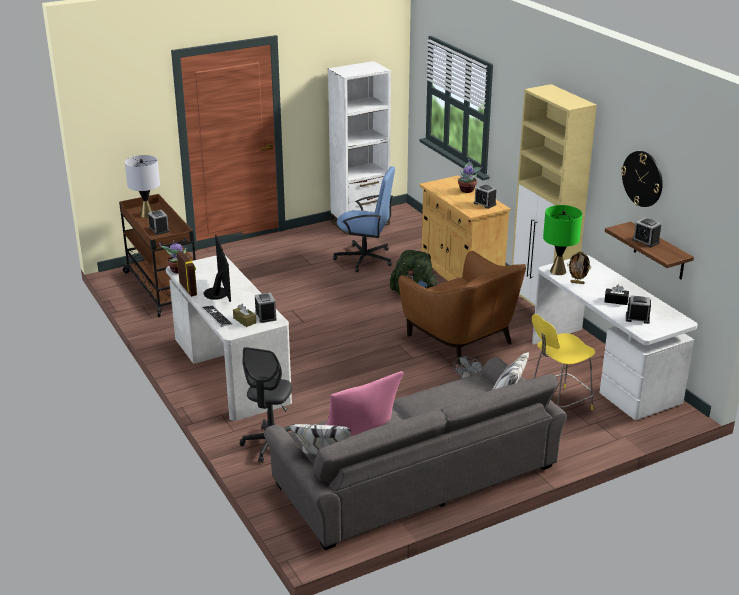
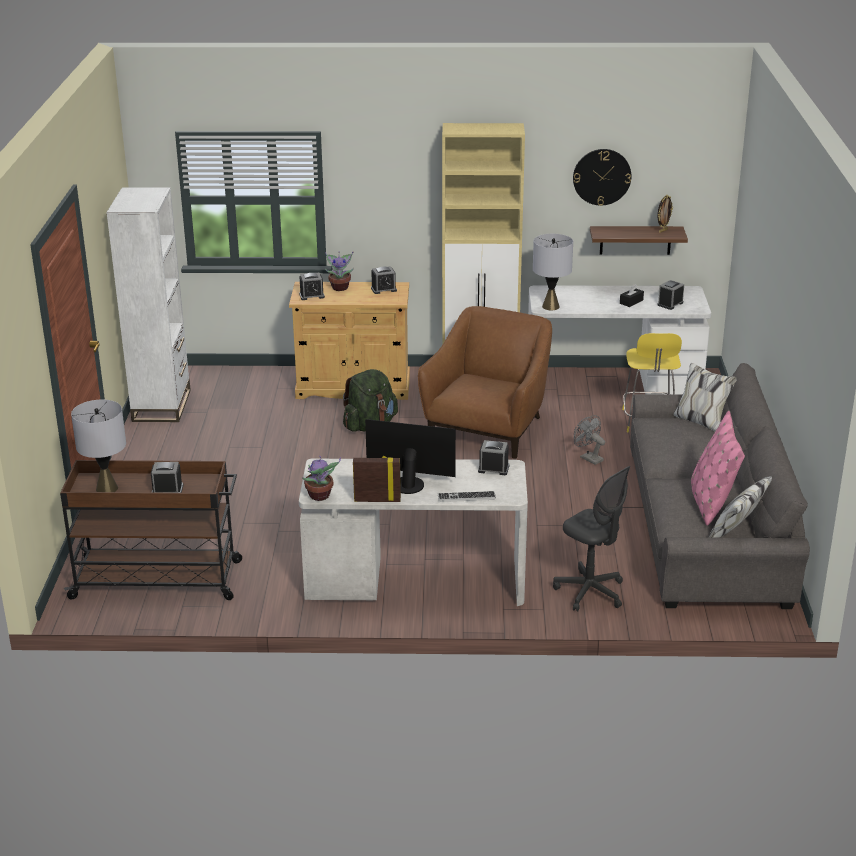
camera: 60 degrees left, 0 degrees up
(244, 320) = (492, 483): brown tissue box -> none
(365, 259) = (254, 428): blue office chair -> none
(461, 339) = (488, 429): brown armchair -> brown armchair turned 60 degrees counterclockwise
(558, 271) = (551, 306): green table lamp -> grey table lamp
(577, 282) = (581, 306): picture frame -> picture frame (663, 230)
(645, 241) = (636, 232): alarm clock -> alarm clock (312, 295)

